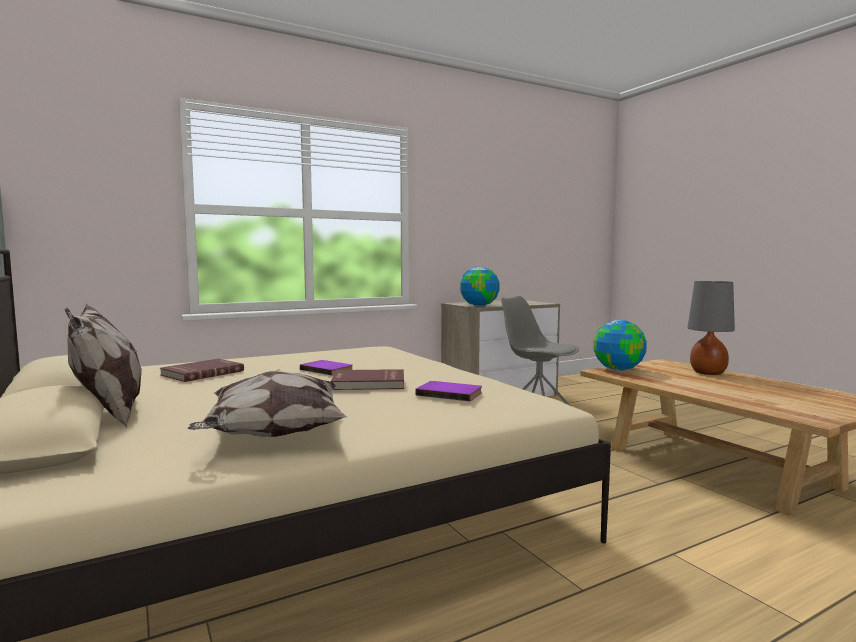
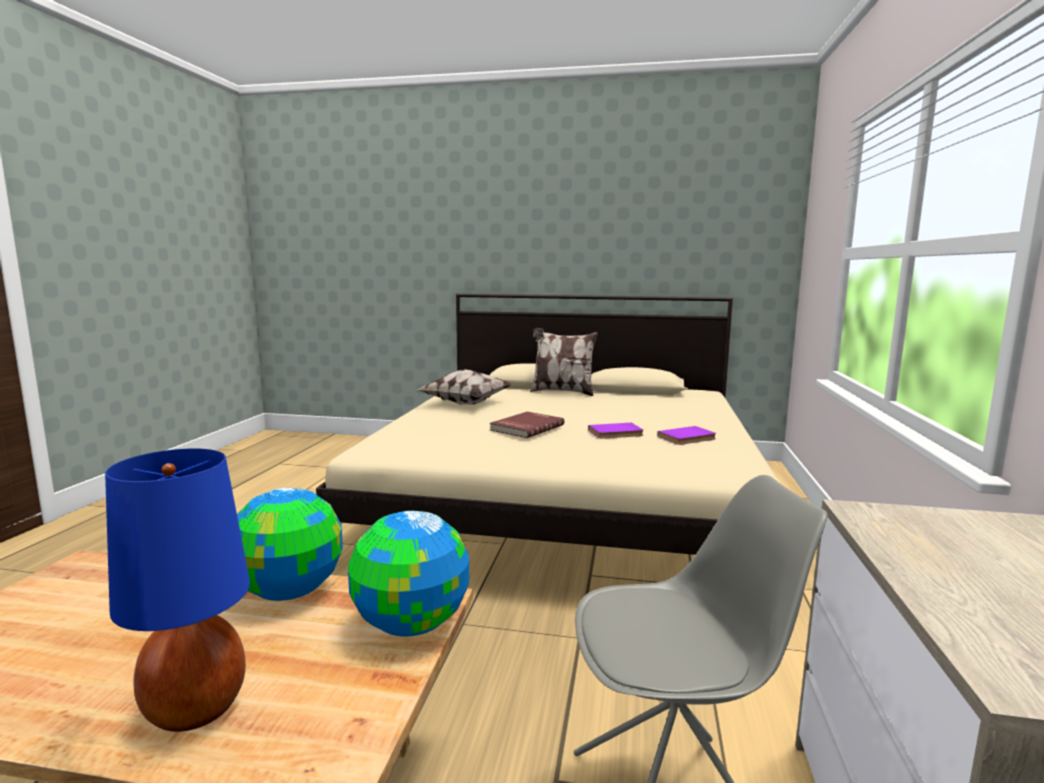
camera: 130 degrees right, 5 degrees up
(202, 373) = (659, 409): red book -> none
(450, 393) = (448, 434): purple book -> purple book (688, 438)
(479, 305) = (898, 519): globe -> globe (290, 591)
(708, 373) = (194, 710): grey table lamp -> blue table lamp

